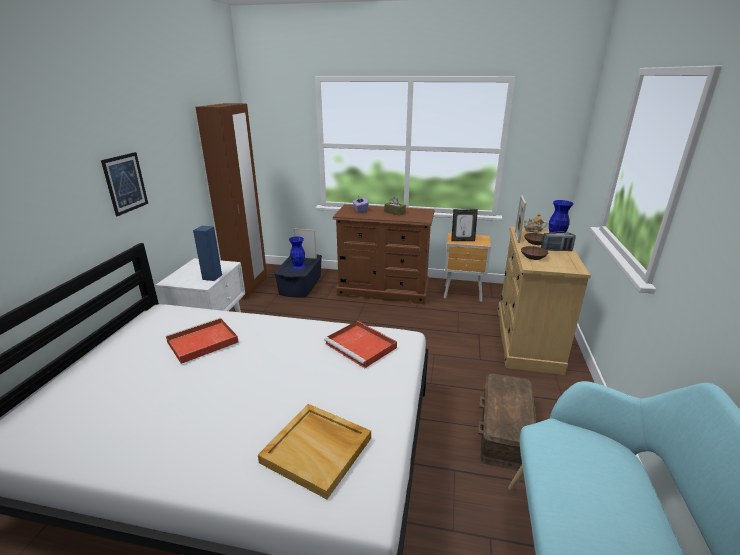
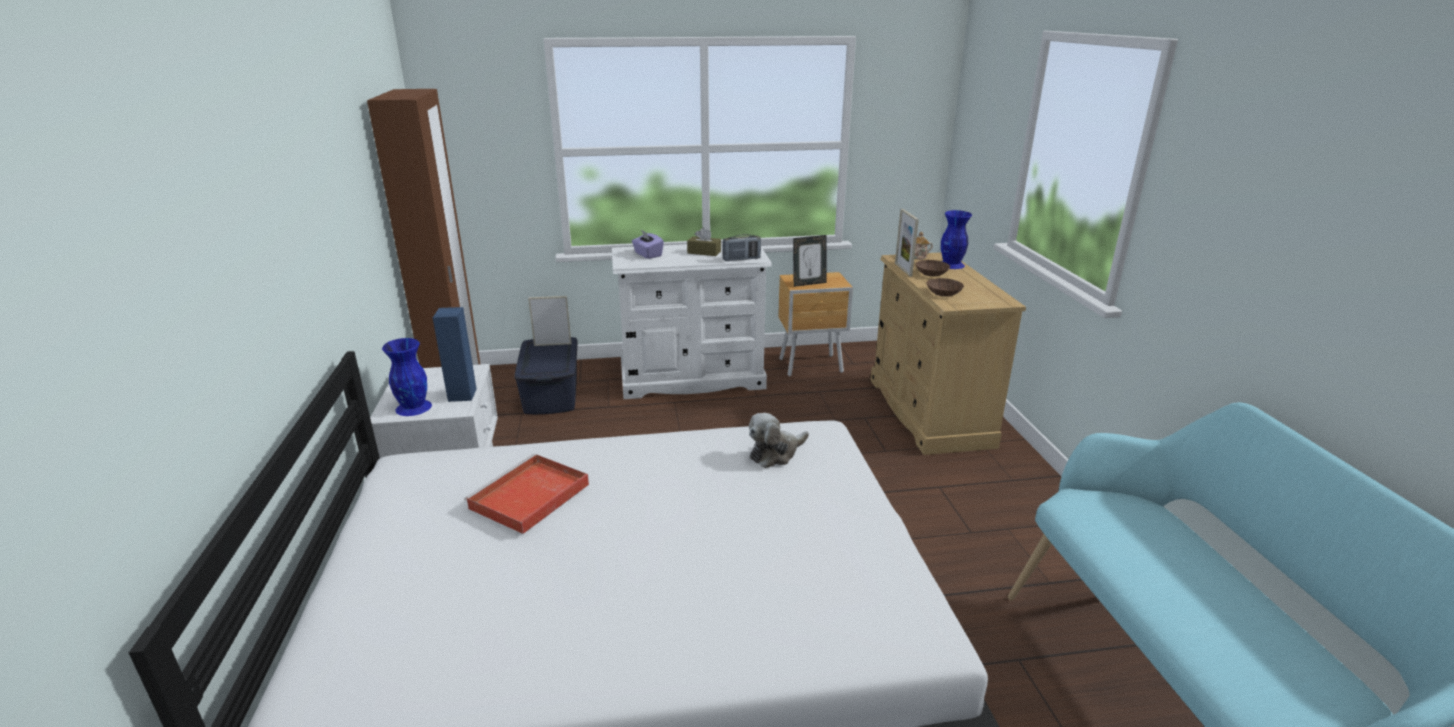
camera: 20 degrees left, 0 degrees up
(125, 183) = (315, 248): picture -> none
(298, 266) = (550, 360): blue vase -> blue vase (414, 407)
(318, 450) = (822, 593): beige tray -> none
(362, 346) = (775, 453): red tray -> plush toy
(383, 290) = (692, 378): brown dresser -> white dresser
(506, 430) = (968, 532): brown storage box -> none
(556, 250) = (963, 280): radio -> radio (741, 259)

